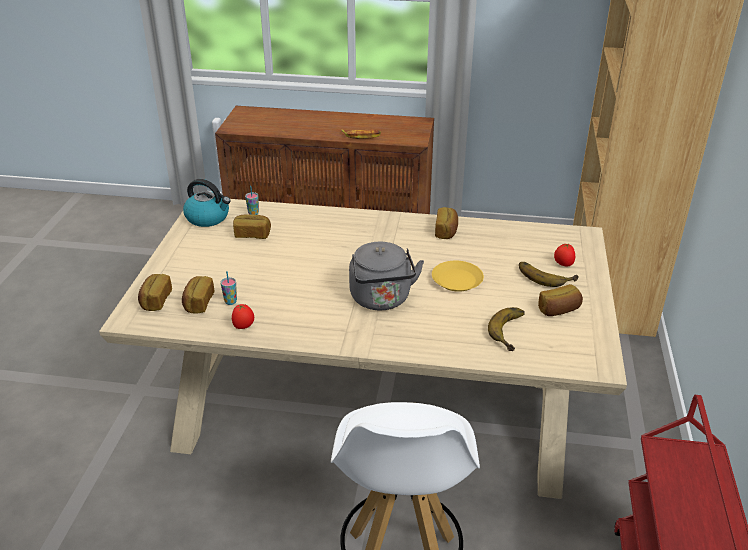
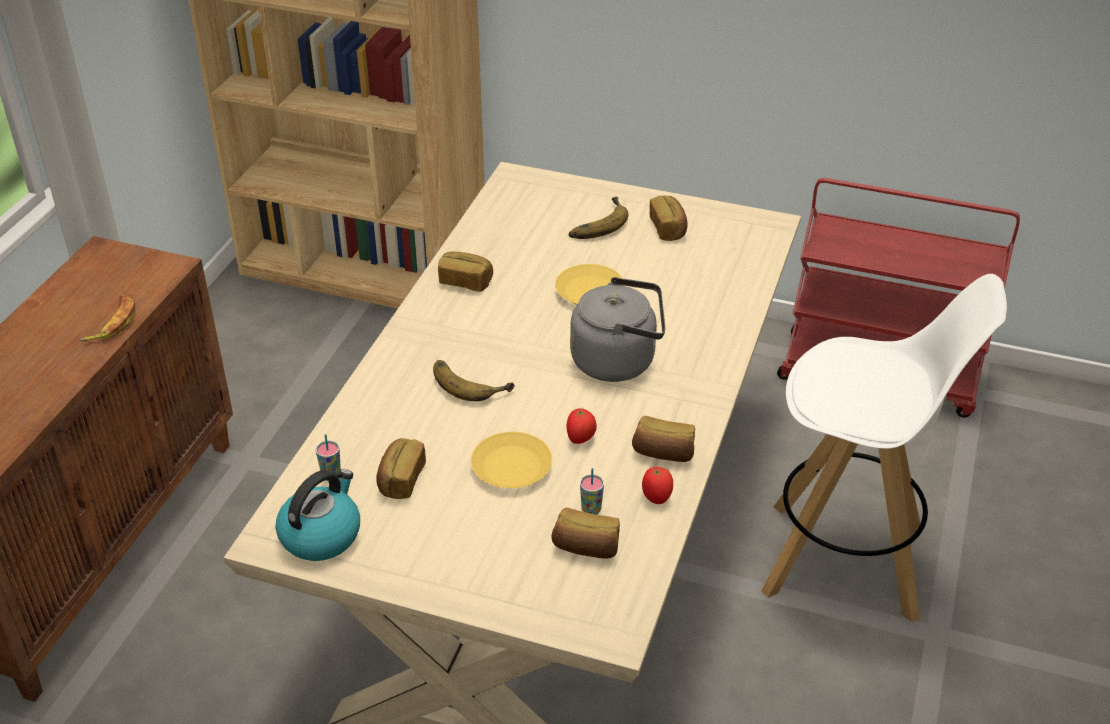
camera: 80 degrees left, 5 degrees up
(155, 300) = (568, 600): bread -> bread (663, 453)
(266, 269) = (512, 467): none -> yellow plate
(513, 332) = (704, 268): banana -> banana (470, 381)
(563, 264) = (576, 206): tomato -> tomato (581, 439)

